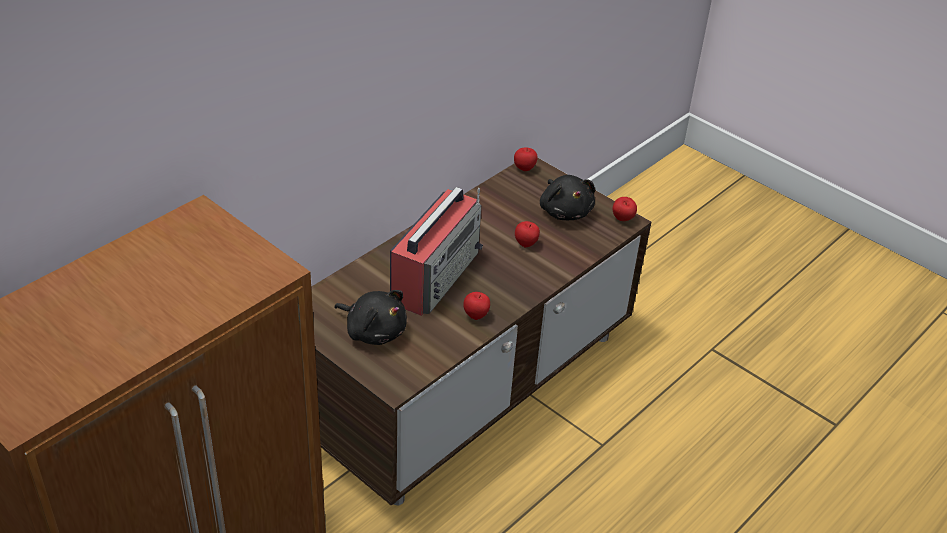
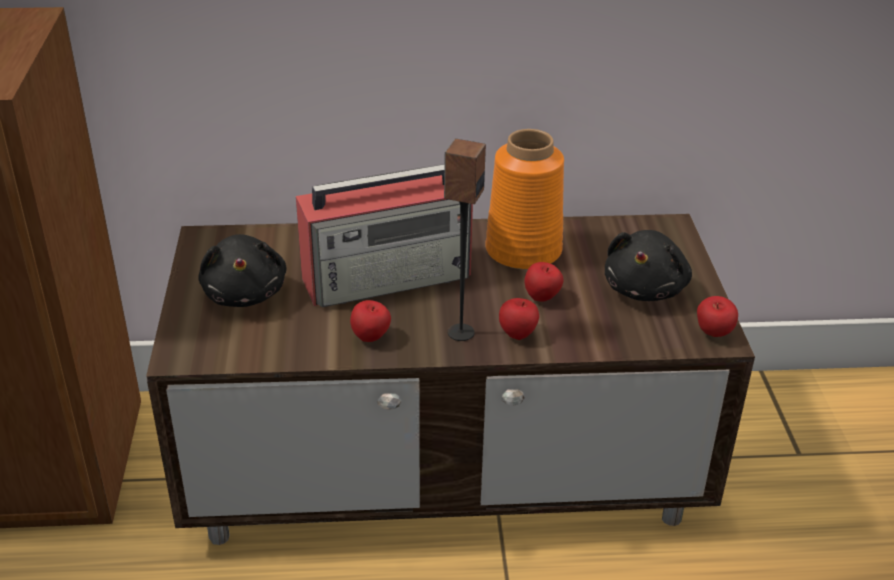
camera: 45 degrees right, 5 degrees down
(482, 221) = (524, 251): none -> orange vase
(513, 286) = (460, 332): none -> speaker
(524, 169) = (657, 225): apple -> apple (518, 335)

